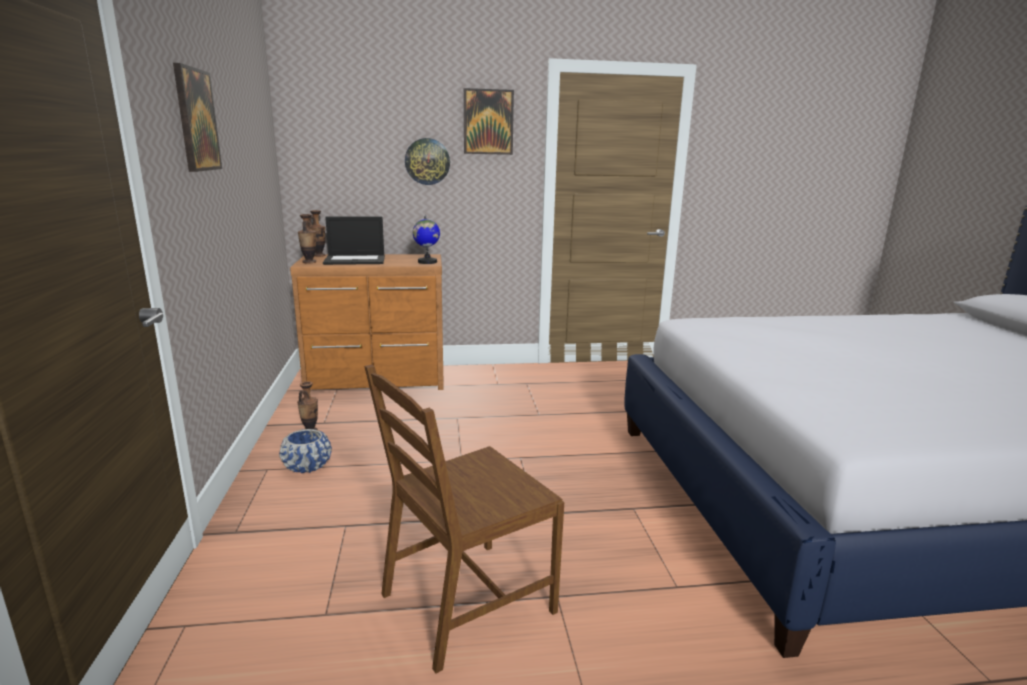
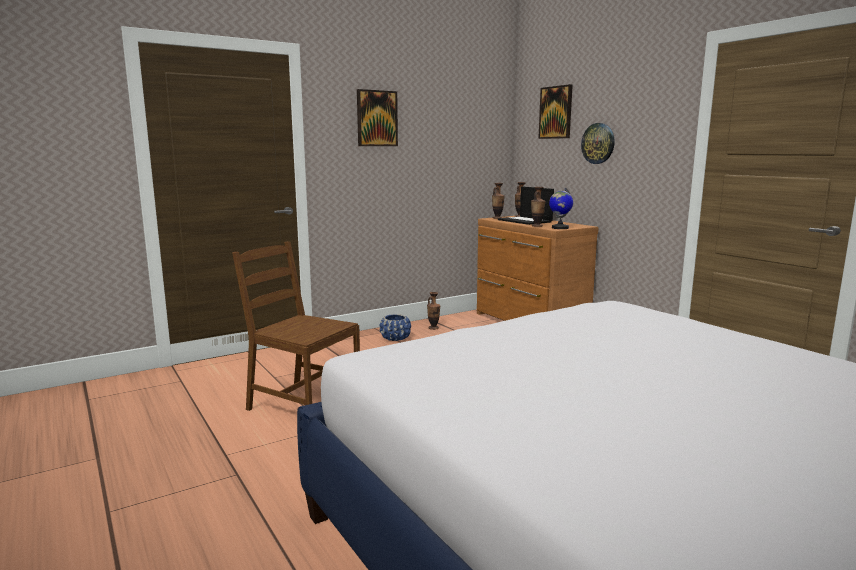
camera: 65 degrees right, 5 degrees down
(399, 264) = (537, 226): none -> vase
(488, 122) = (647, 104): picture -> picture (556, 112)

